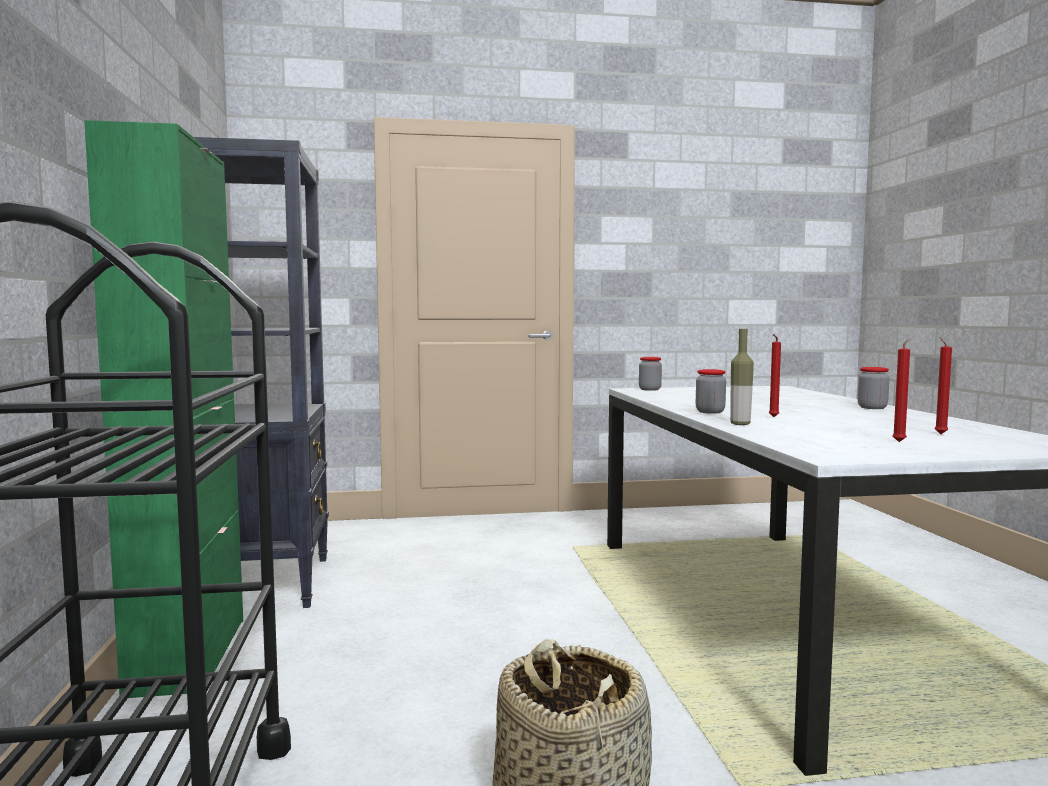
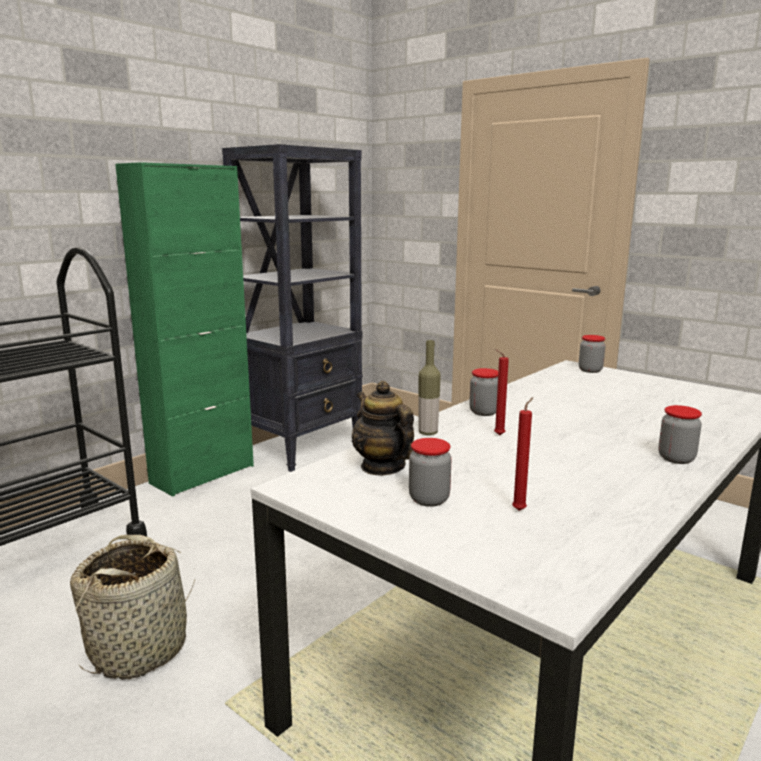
camera: 50 degrees right, 10 degrees up
(811, 439) = (382, 467): none -> teapot
(900, 442) = (429, 499): red candle -> jar

